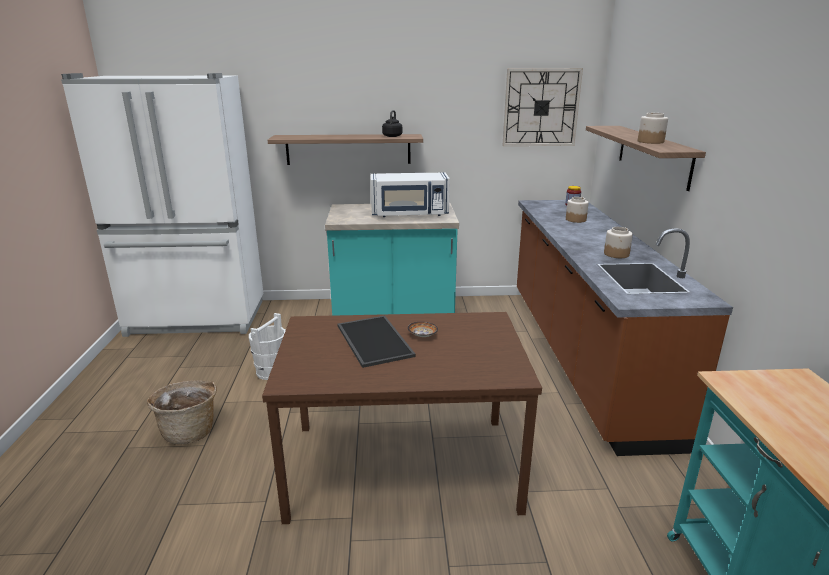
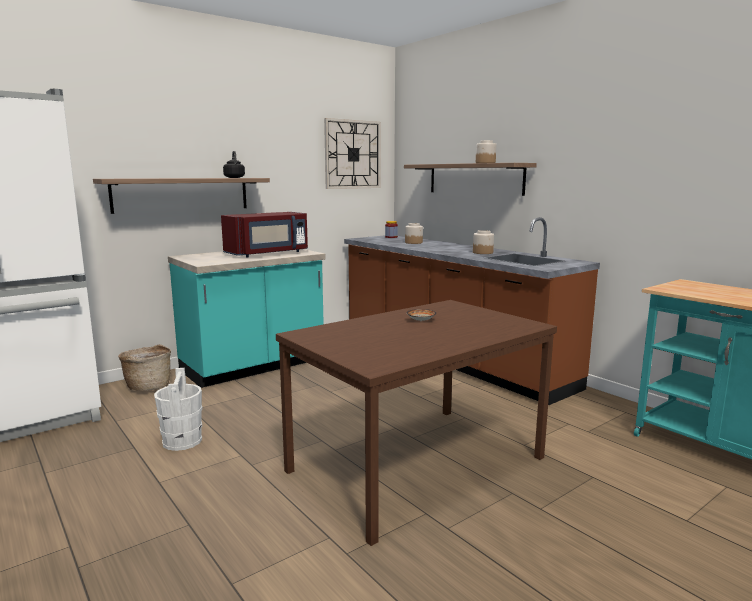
camera: 35 degrees left, 10 degrees down
(190, 431) = (150, 520): basket -> basket (148, 386)
(372, 340) = (388, 331): tray -> none
(409, 214) = (268, 253): white microwave -> red microwave

